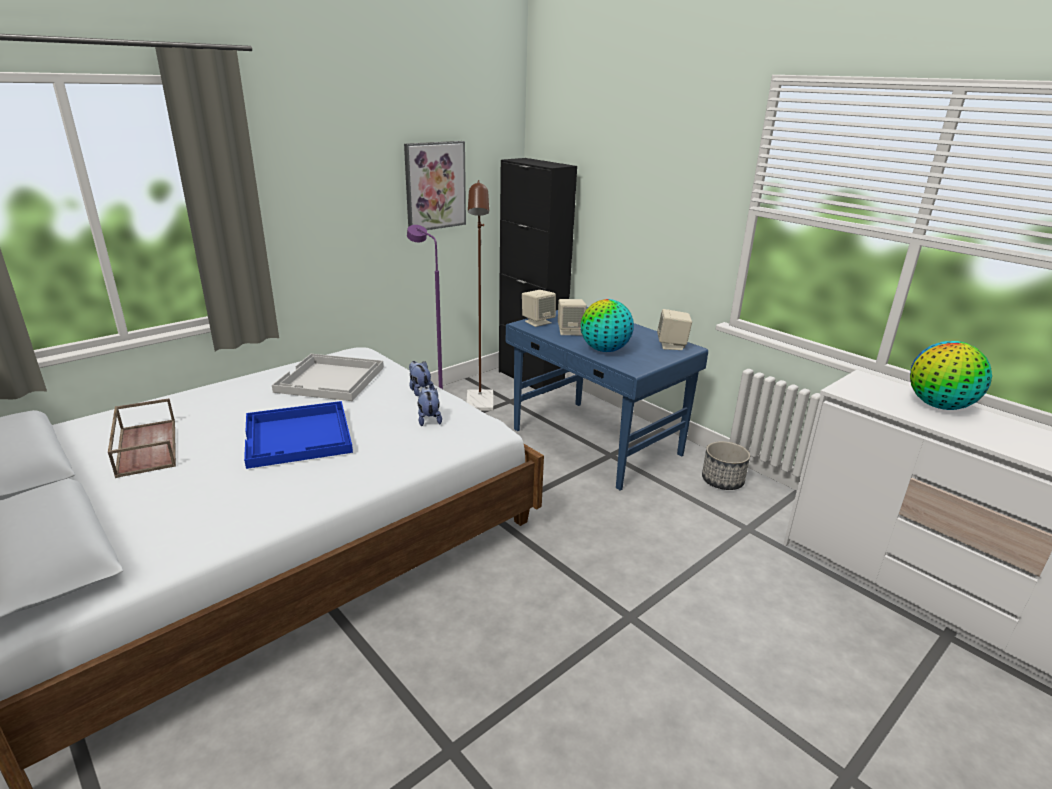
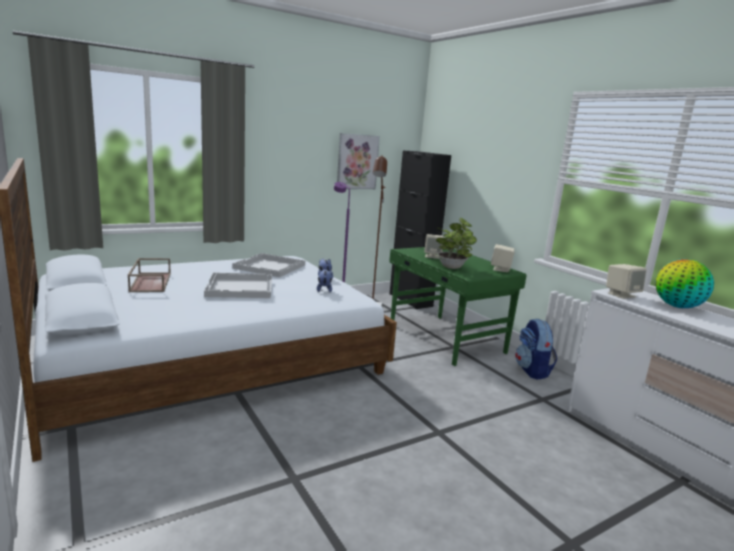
camera: 10 degrees right, 10 degrees down
(299, 436) = (241, 287): blue tray -> white tray
(538, 322) = (412, 250): beige speaker -> beige speaker (621, 295)
(595, 443) = (445, 339): blue desk -> green desk
(604, 350) = (452, 266): globe -> potted plant
(722, 481) = (532, 371): planter -> backpack

